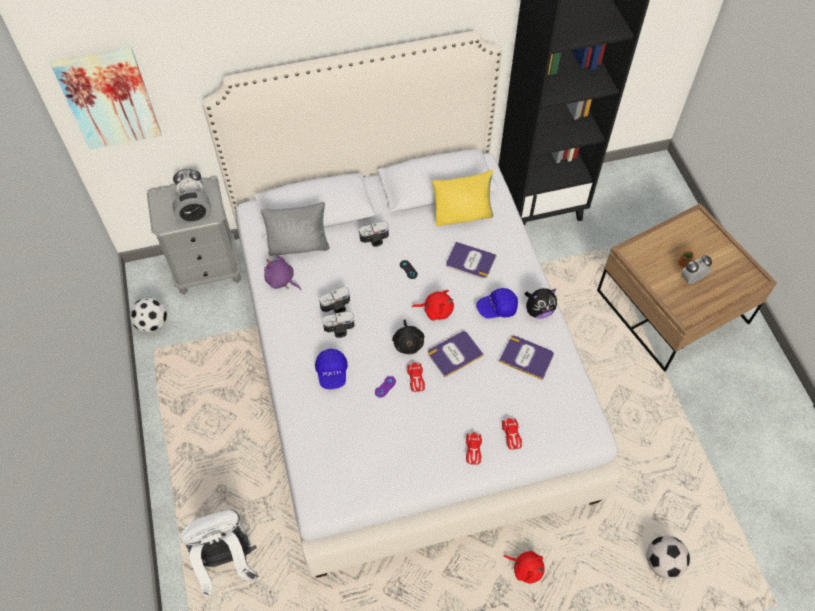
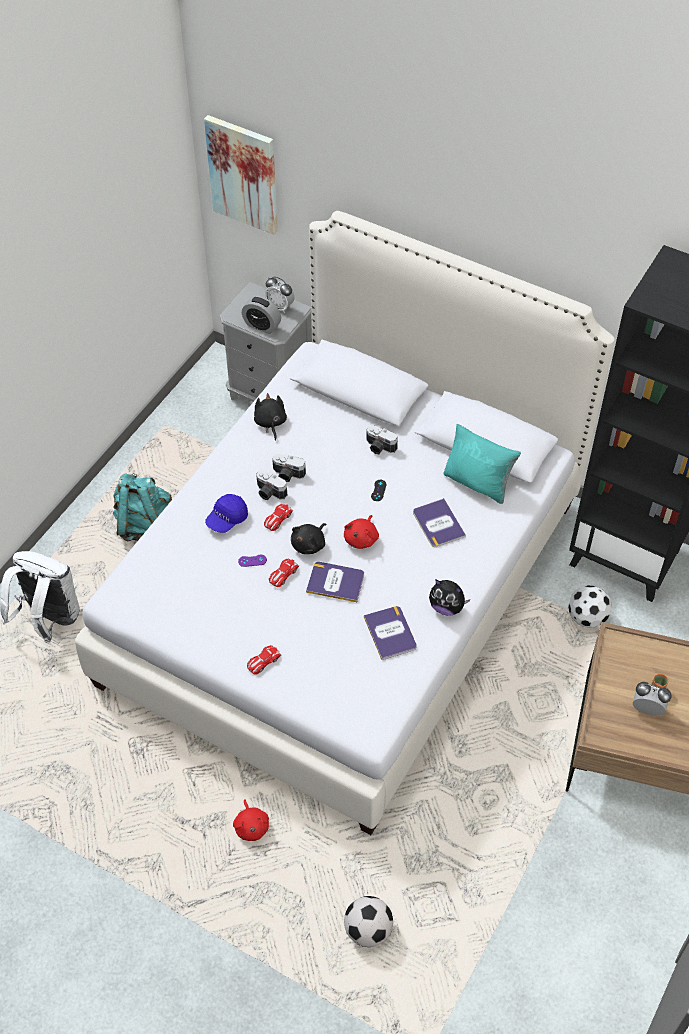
camera: 45 degrees right, 5 degrees down
(153, 324) = (184, 405): football -> football (586, 618)
(221, 432) = (144, 525): none -> turquoise backpack
(281, 281) = (270, 423): purple plush toy -> black plush toy
(299, 245) = (315, 406): grey pillow -> none
(436, 310) = (362, 538): red plush toy -> red plush toy turned 60 degrees clockwise
(462, 215) = (478, 483): yellow pillow -> turquoise pillow
(497, 308) = (413, 577): blue cap -> none
(511, 435) = (305, 676): toy car -> toy car (277, 519)

